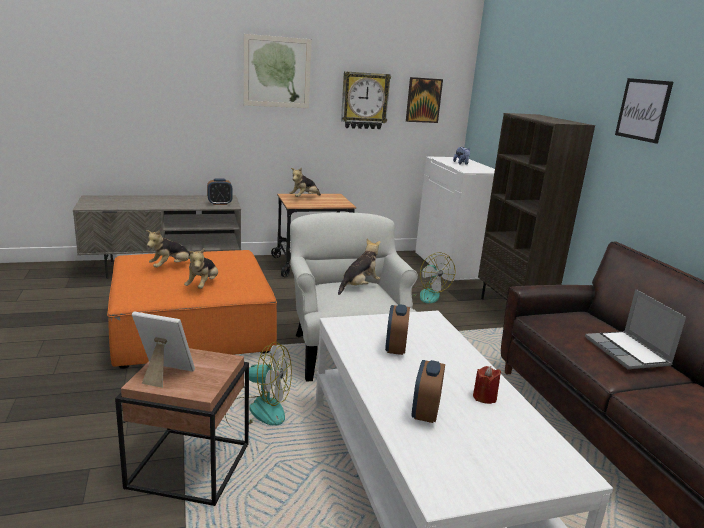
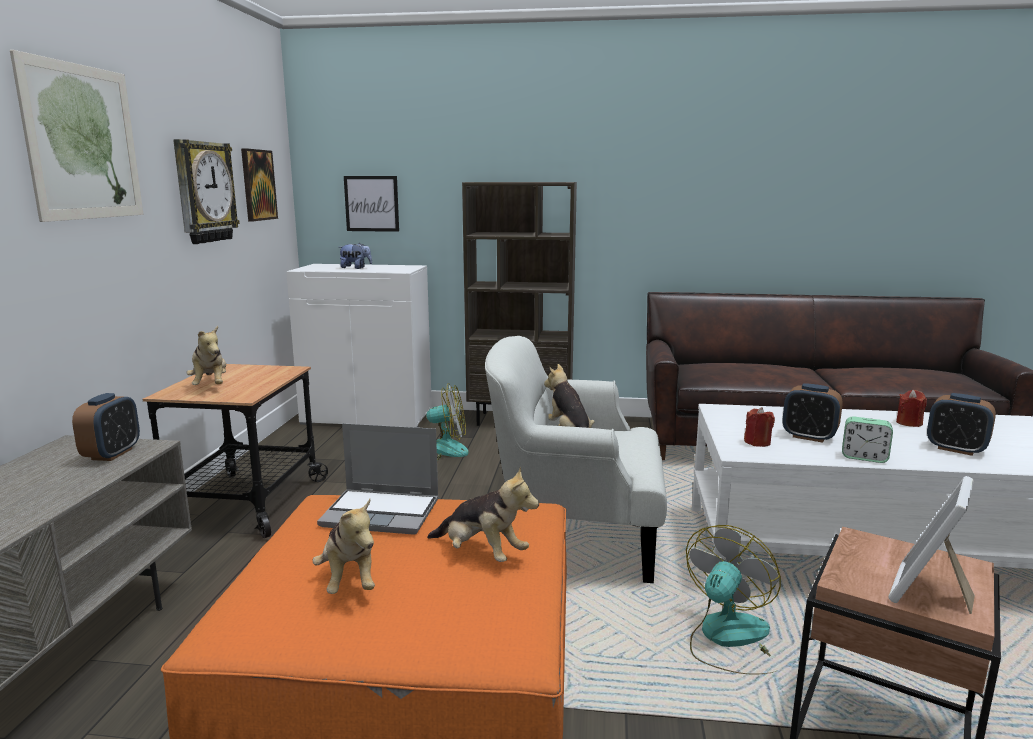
camera: 65 degrees left, 5 degrees down
(364, 329) = (757, 442): none -> red candle
(365, 367) = (864, 457): none -> alarm clock
(628, 352) = (780, 368): laptop -> laptop (383, 513)
(643, 110) = (637, 158): picture -> picture (371, 203)

